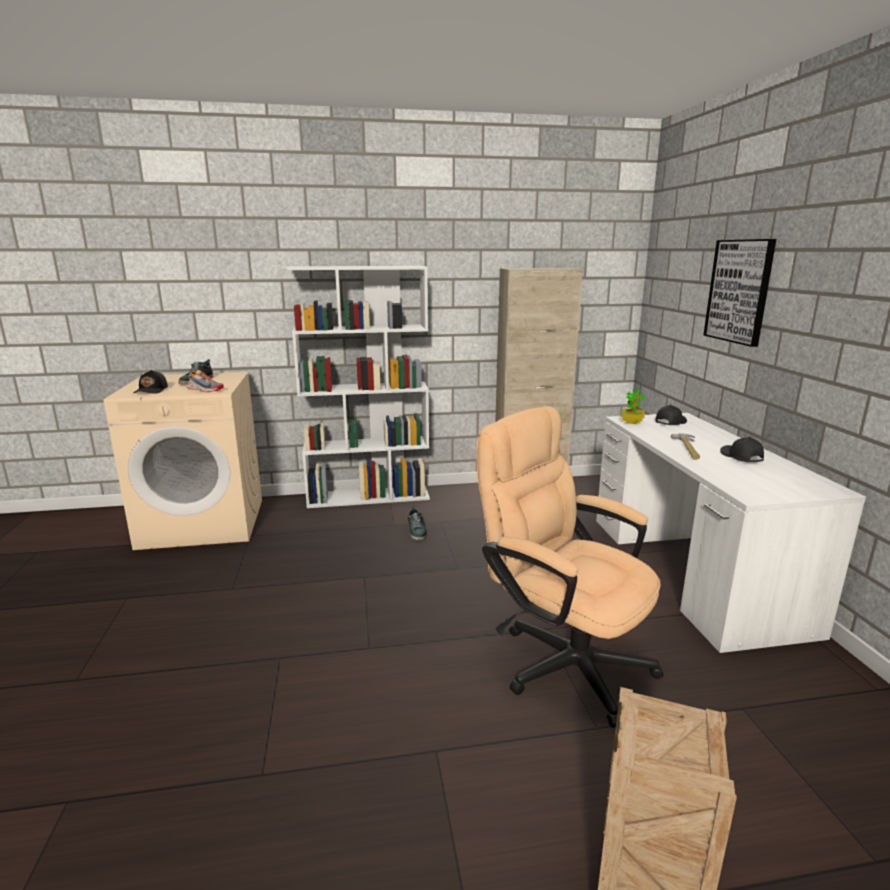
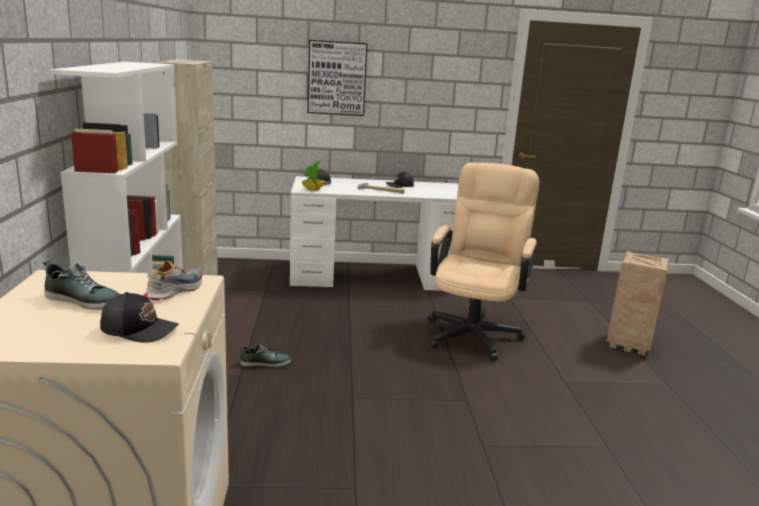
camera: 85 degrees left, 0 degrees up
(562, 659) = (474, 331): beige office chair -> beige office chair turned 150 degrees clockwise

